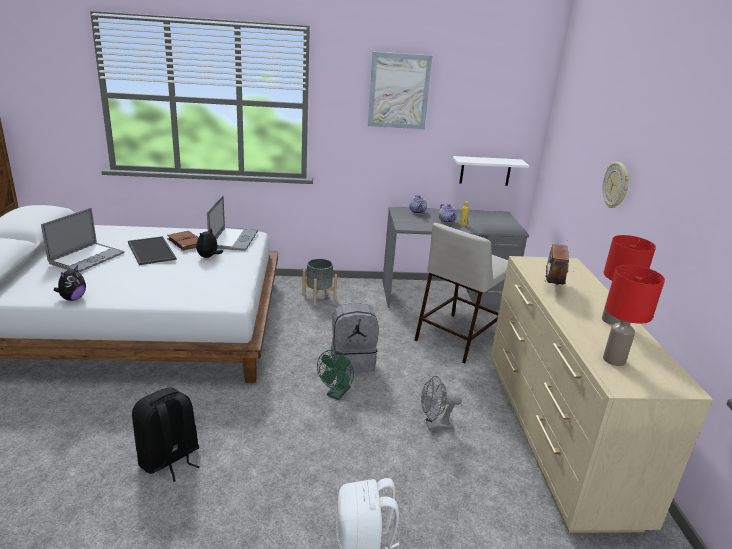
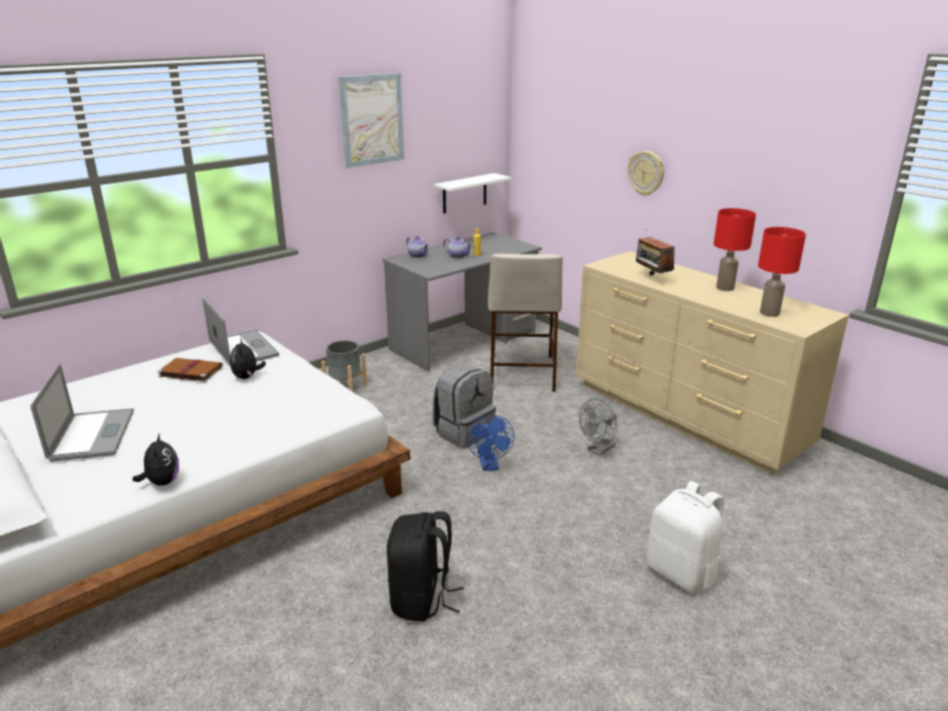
camera: 35 degrees left, 0 degrees up
(150, 250) = (165, 396): tray -> none
(336, 394) = (490, 466): green fan -> blue fan

